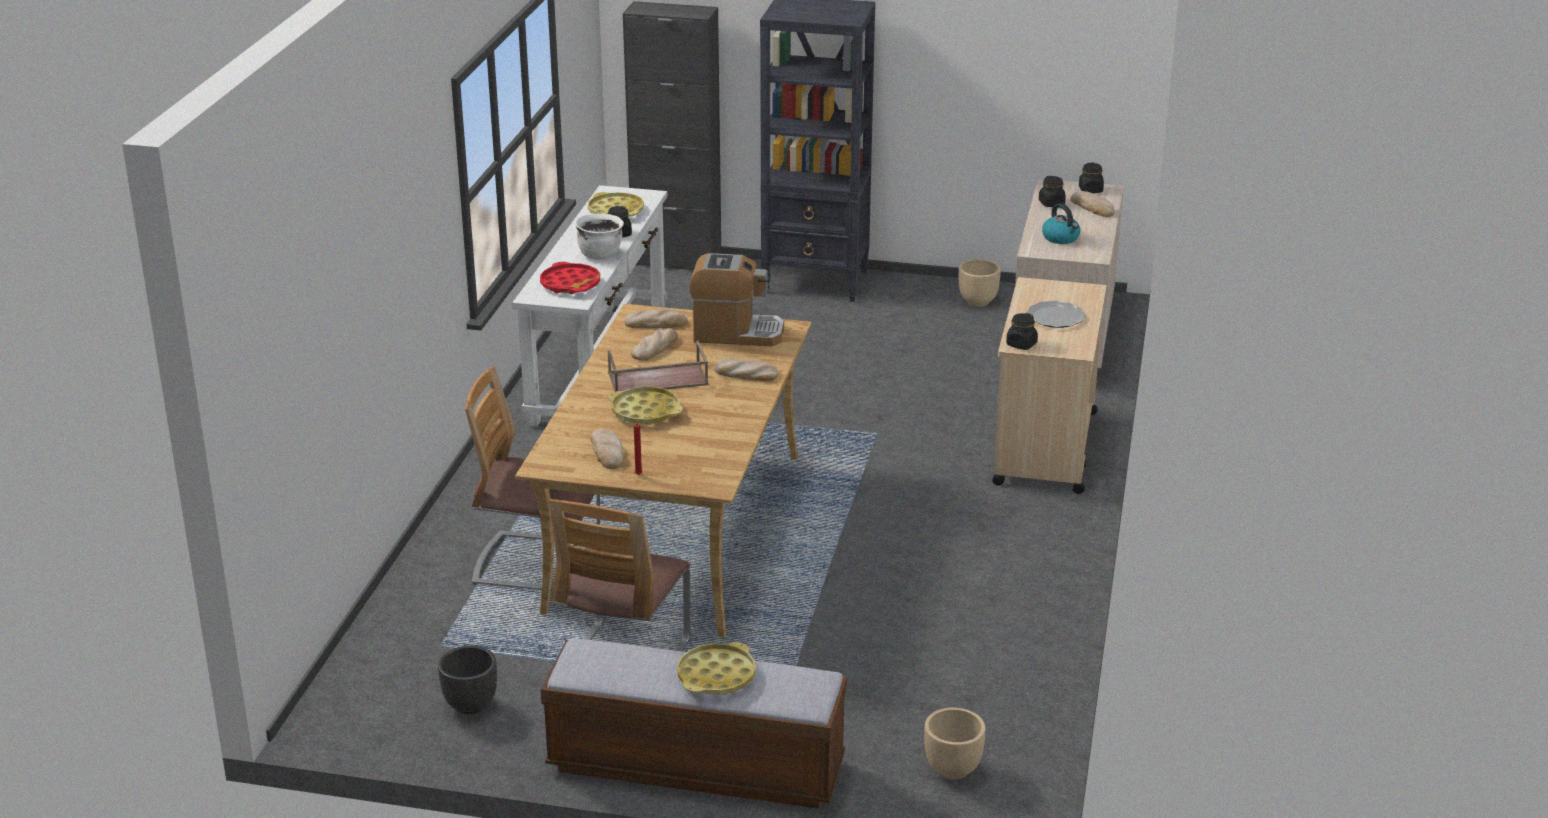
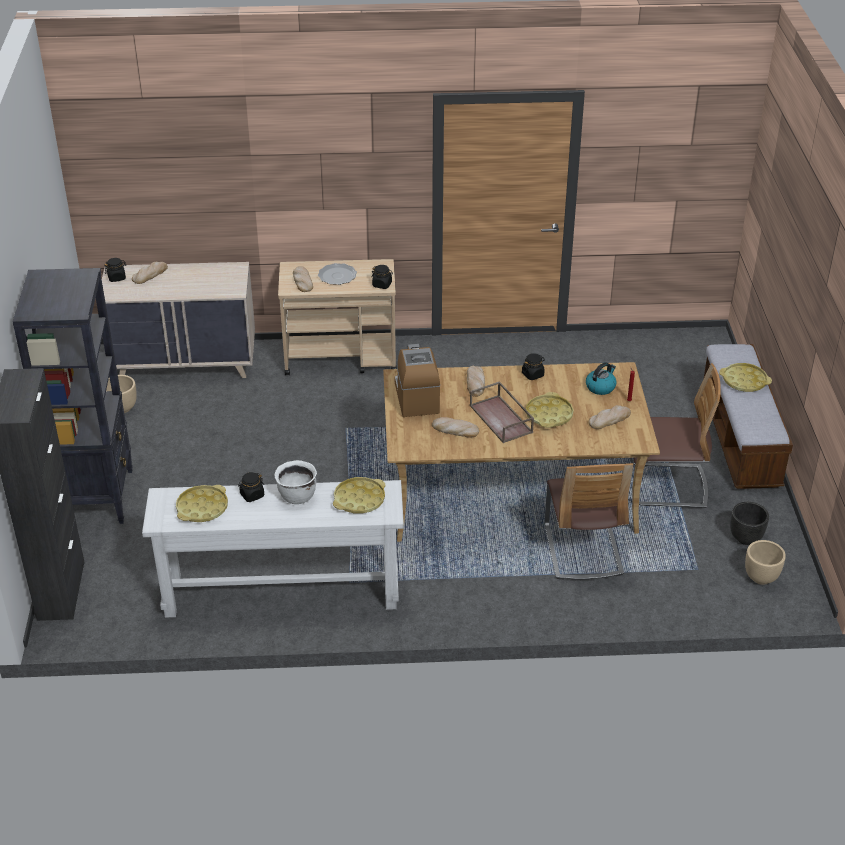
camera: 105 degrees left, 10 degrees up
(570, 284) = (359, 499): red tray -> yellow tray
(656, 323) = (416, 437): bread -> bread (302, 281)
(953, 769) = (685, 356): beige planter -> beige planter (760, 577)
(1051, 203) = (146, 291): black jar -> black jar (533, 374)
(1061, 238) = (210, 282): kettle -> kettle (600, 387)

